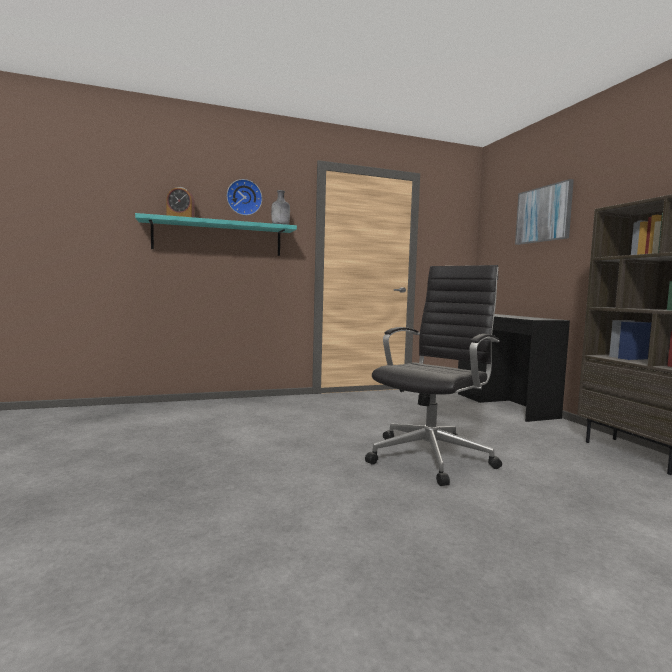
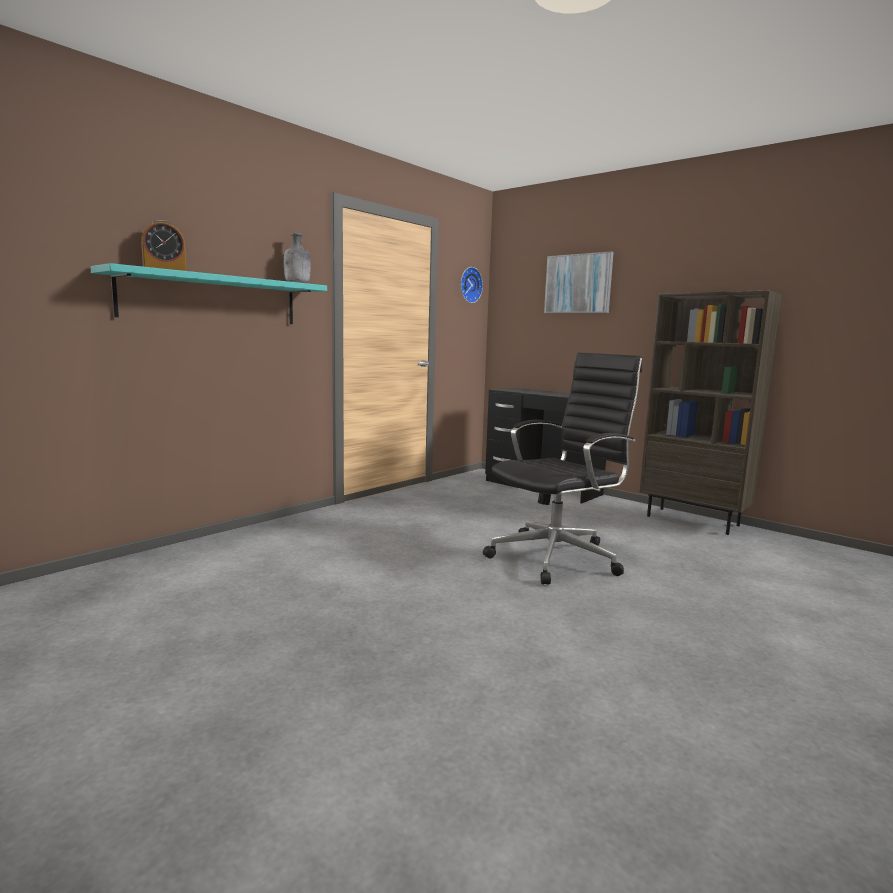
camera: 30 degrees left, 5 degrees up
(244, 197) = (244, 240): wall clock -> wall clock (469, 285)
(432, 456) = (557, 557): black office chair -> black office chair turned 45 degrees clockwise

